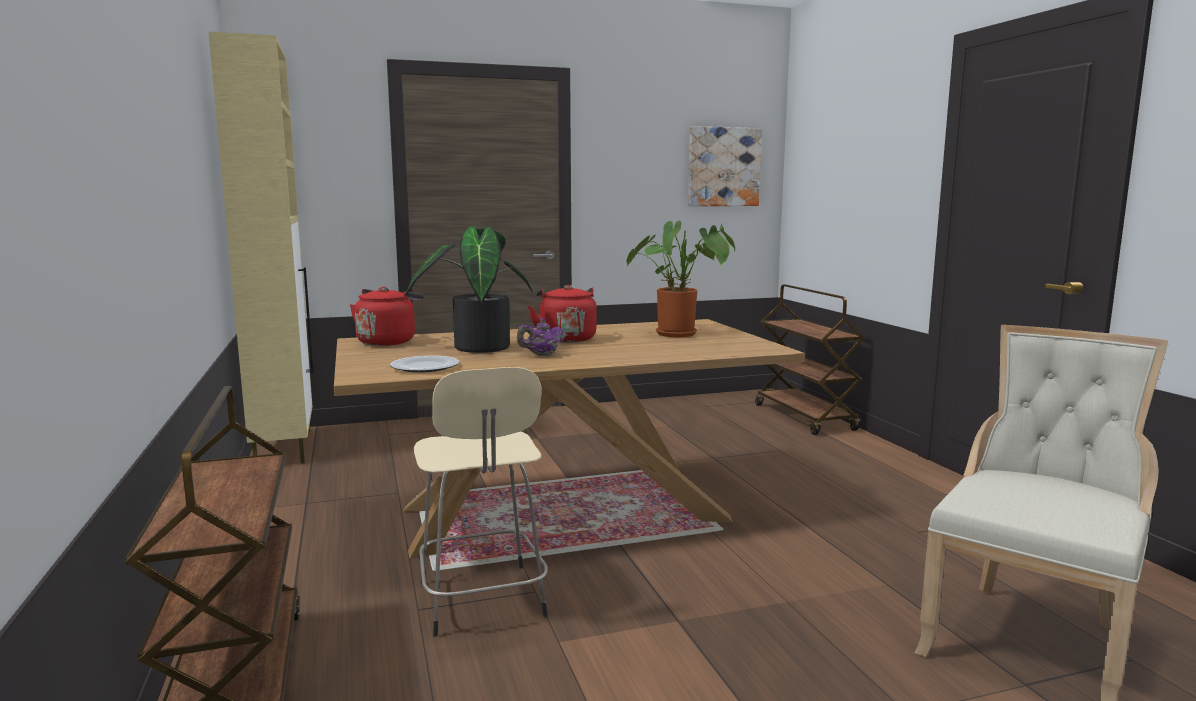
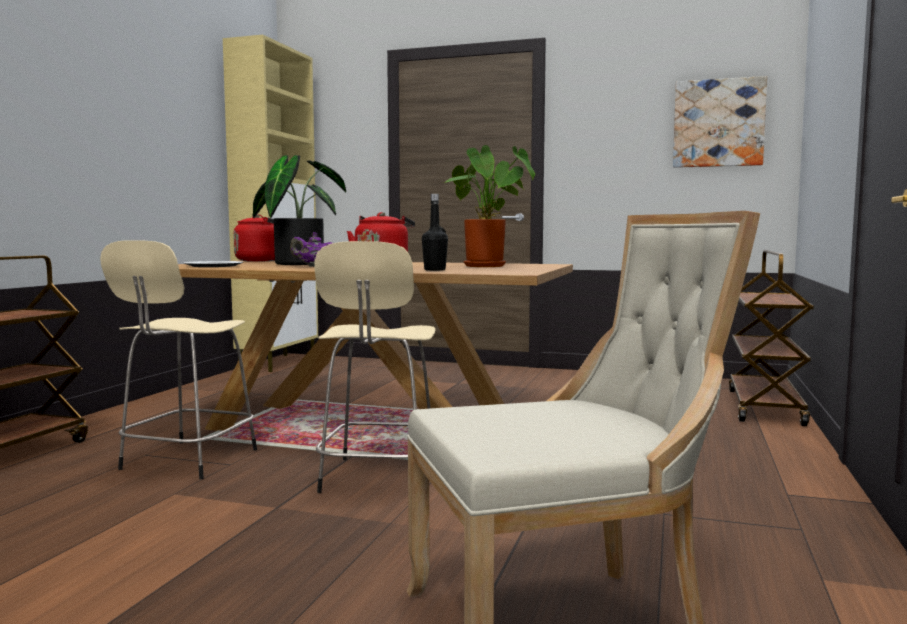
camera: 35 degrees right, 5 degrees down
(685, 350) = (434, 270): none -> black bottle
(692, 563) = (379, 478): none -> beige stool

